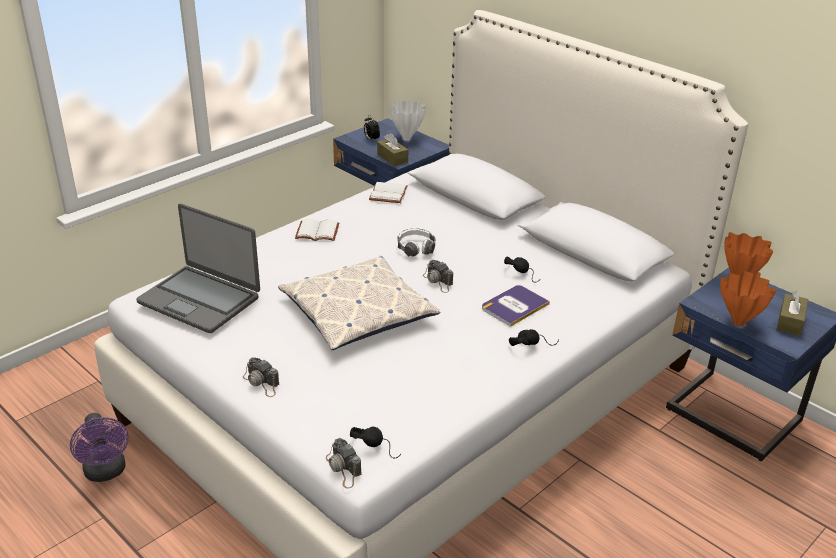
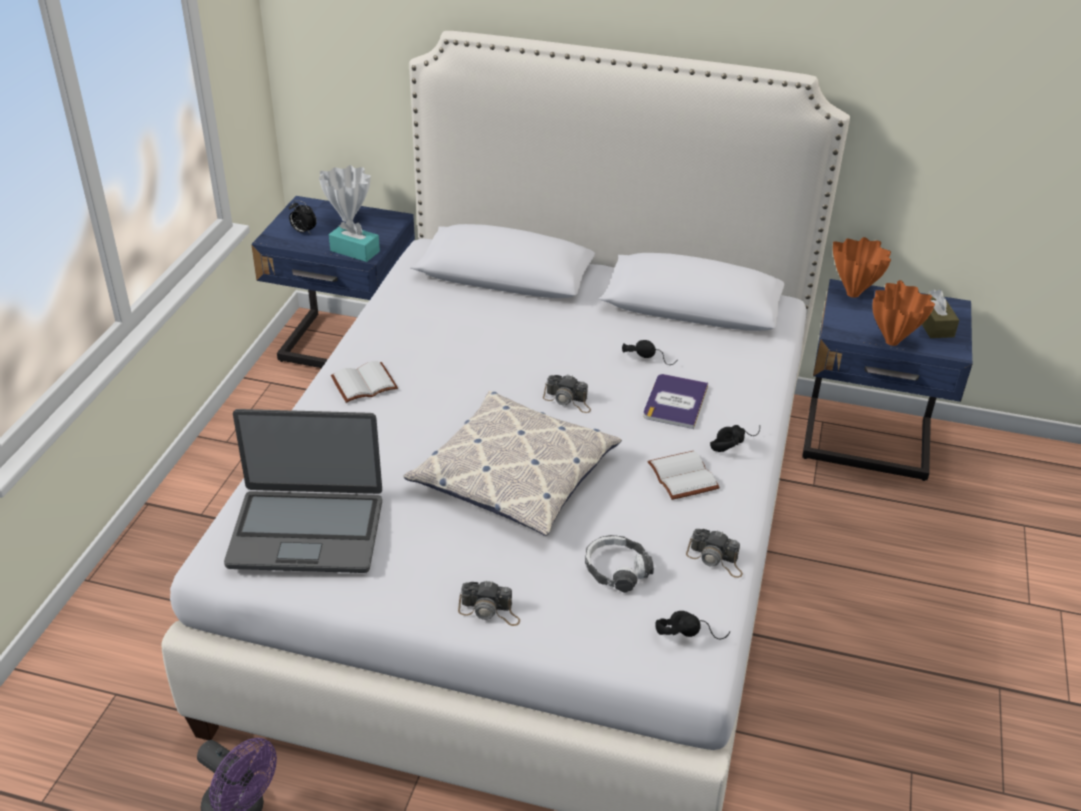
camera: 30 degrees left, 5 degrees up
(343, 469) = (680, 676): camera -> camera (715, 560)
(387, 193) = (401, 303): white book -> white book (680, 476)
(392, 158) = (355, 251): brown tissue box -> turquoise tissue box
(416, 247) = (502, 365): headphones -> headphones (616, 569)

